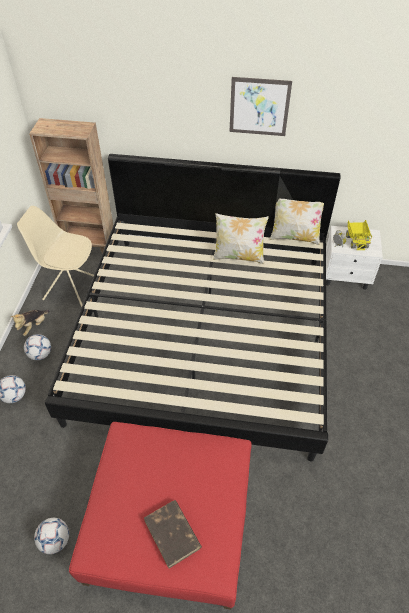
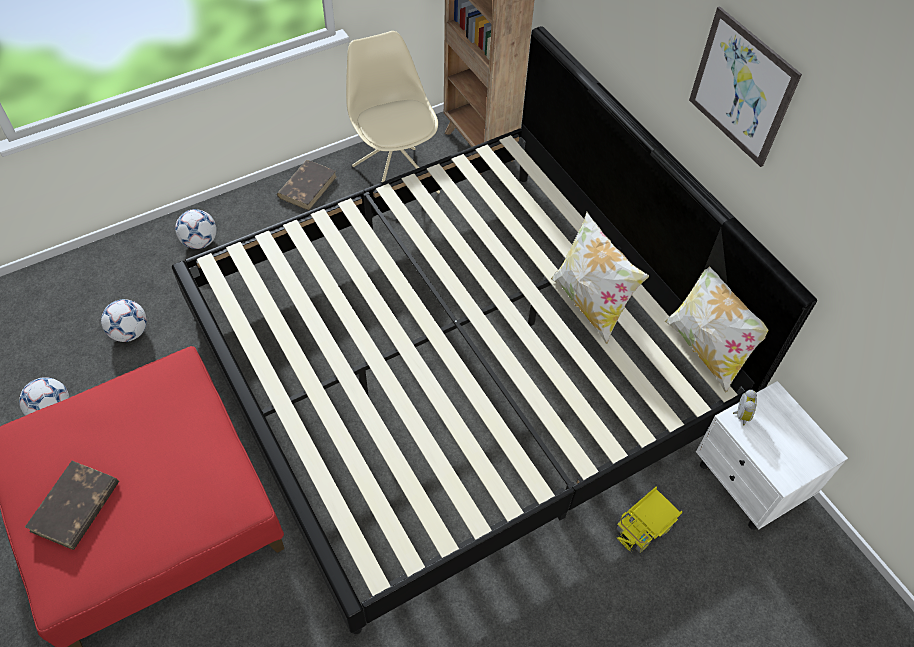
camera: 50 degrees right, 5 degrees up
(33, 326) = (307, 186): plush toy -> brown book
(40, 354) = (274, 222): football -> football (130, 332)
(357, 240) = (782, 437): toy truck -> toy truck (645, 527)

